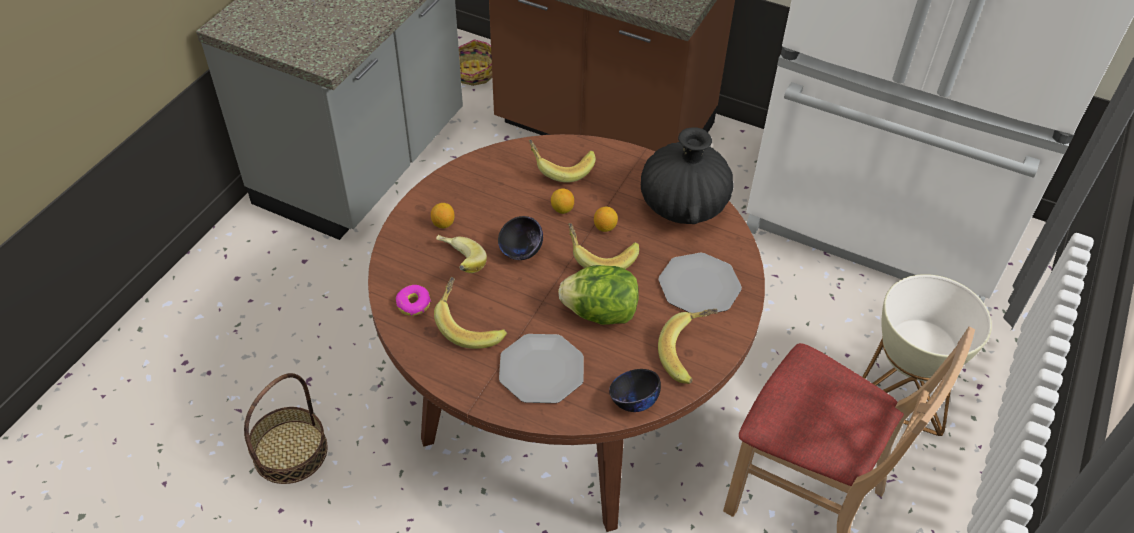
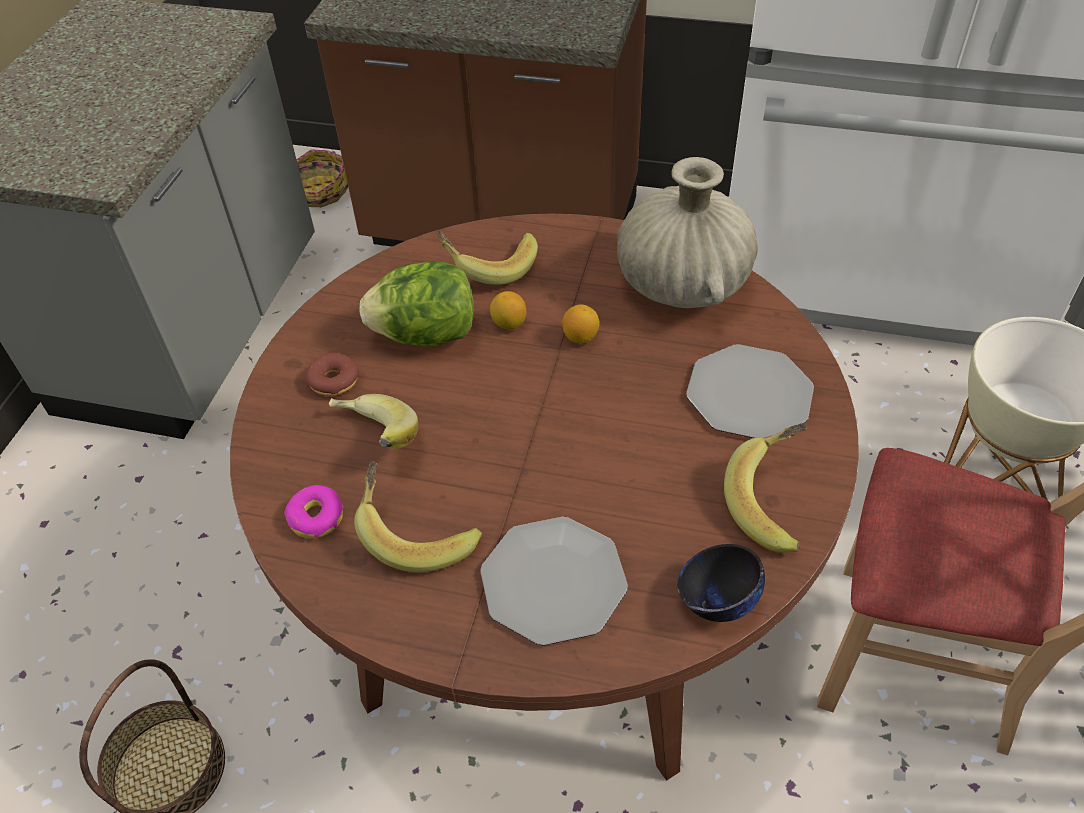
camera: 10 degrees left, 0 degrees up
(443, 224) = (334, 381): lemon -> donut
(520, 251) = (465, 399): black bowl -> none
(600, 256) = (588, 380): banana -> none
(600, 313) = (616, 467): lettuce -> lettuce (426, 334)
(683, 205) = (682, 283): black vase -> beige vase

